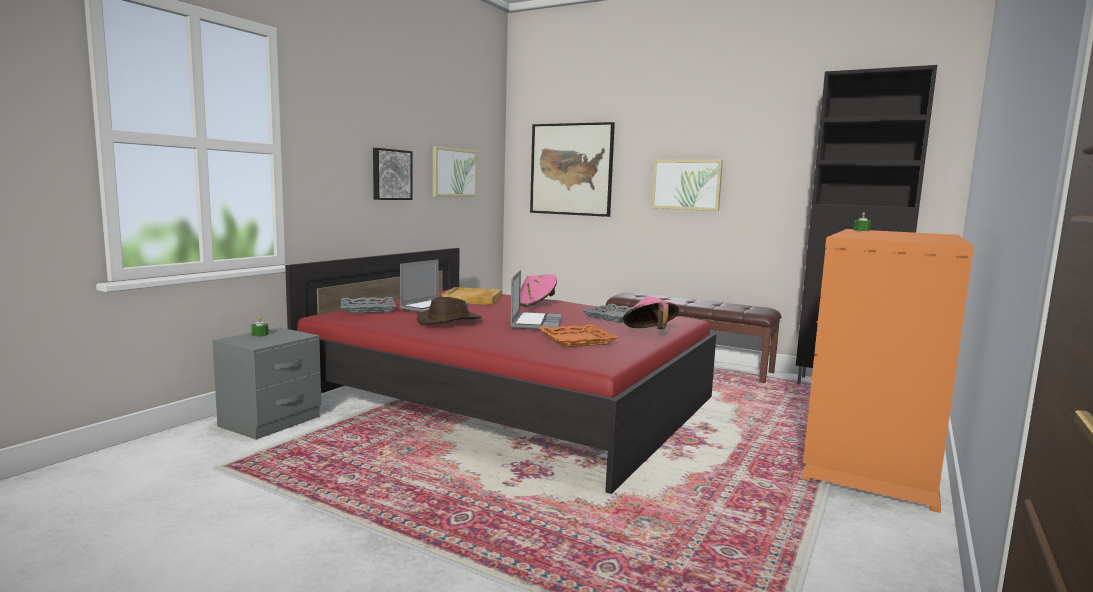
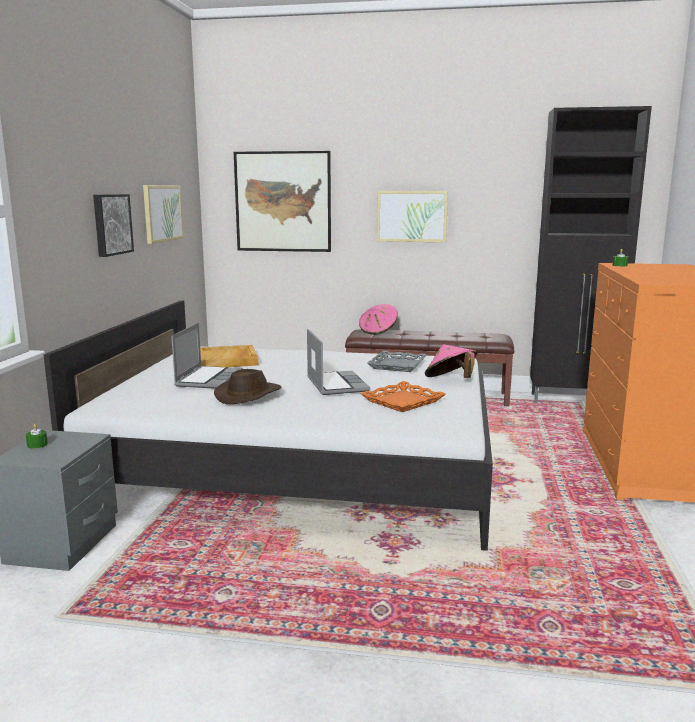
camera: 20 degrees left, 5 degrees up
(368, 309) = (138, 391): grey tray -> none
(509, 400) = (301, 466): red bed -> white bed
(536, 304) = (300, 358): pink hat -> pink hat (378, 331)

